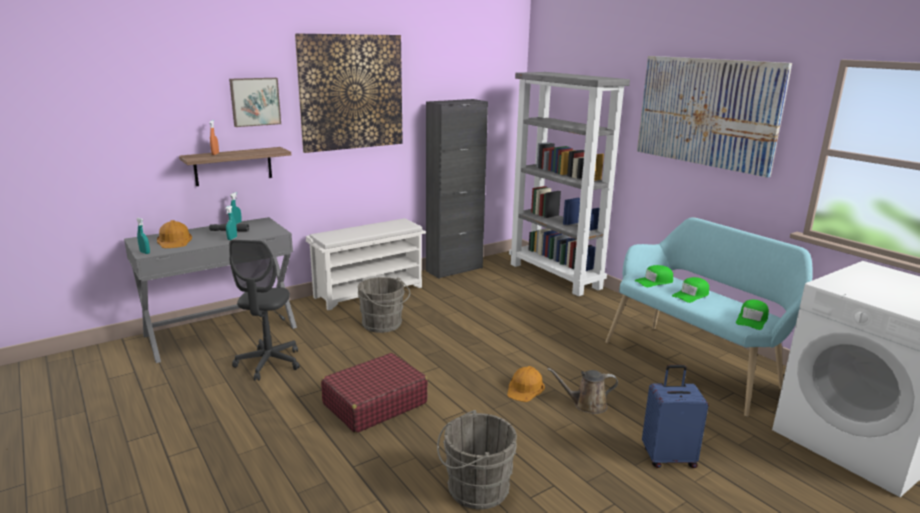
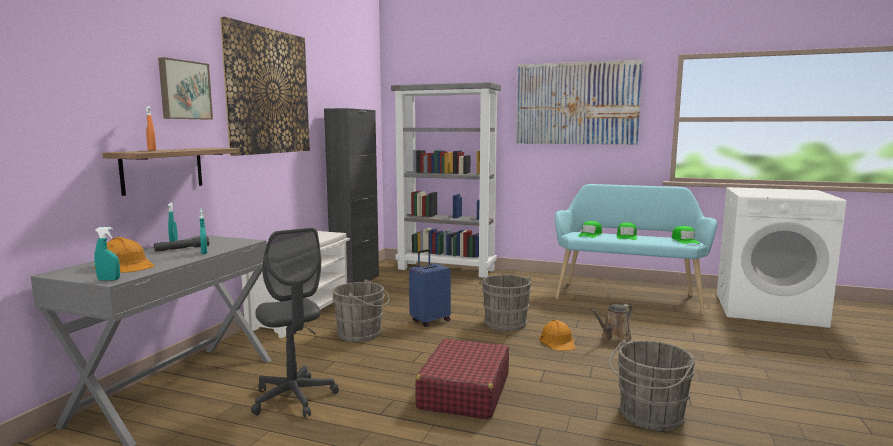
camera: 35 degrees left, 10 degrees down
(511, 352) = (505, 322): none -> grey bucket
(668, 457) = (711, 349): blue suitcase -> blue suitcase (430, 321)

